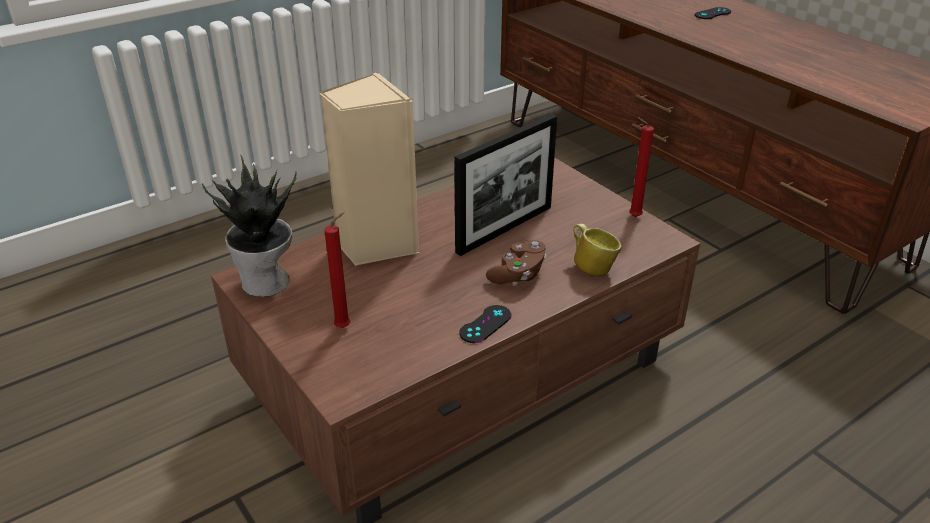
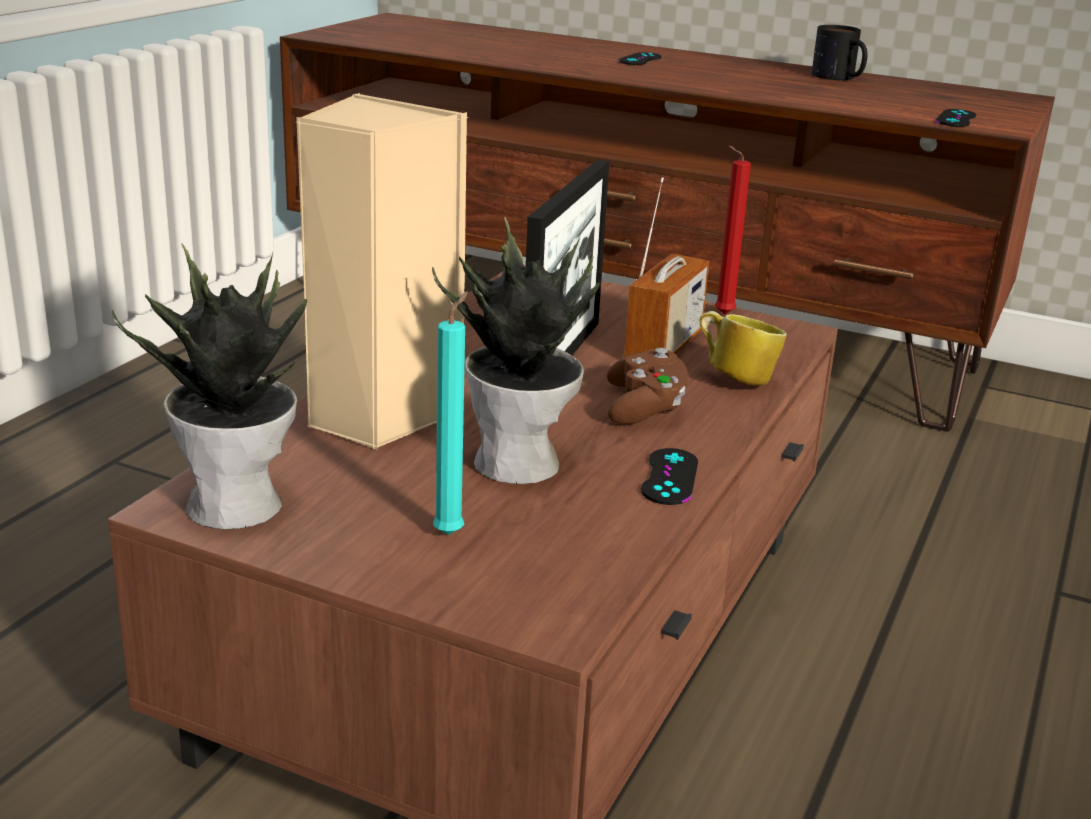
camera: 30 degrees left, 10 degrees down
(345, 327) = (451, 532): red candle -> turquoise candle
(416, 294) = (520, 464): none -> potted plant
(573, 233) = (664, 346): none -> radio
(844, 47) = (840, 78): none -> mug
(884, 102) = (956, 119): none -> black game controller

